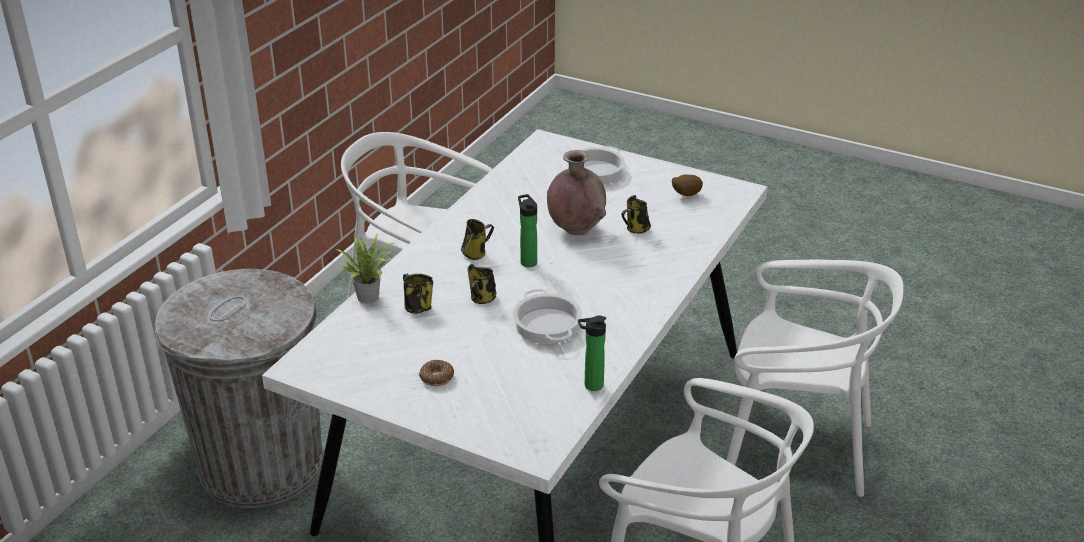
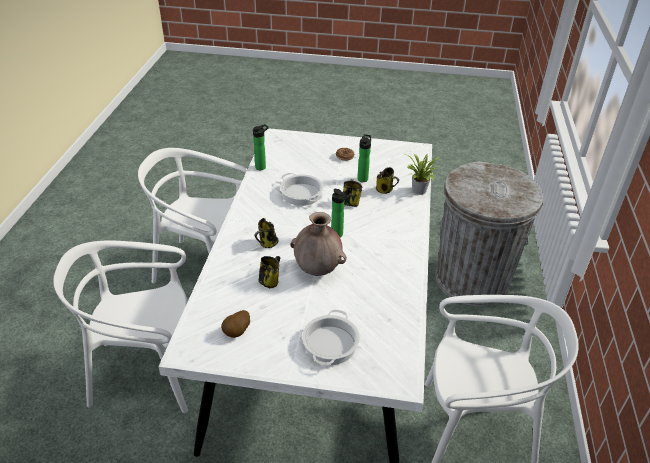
camera: 160 degrees right, 5 degrees up
(435, 332) = (363, 178): none -> bottle
(475, 253) = (377, 234): mug -> mug (267, 244)

